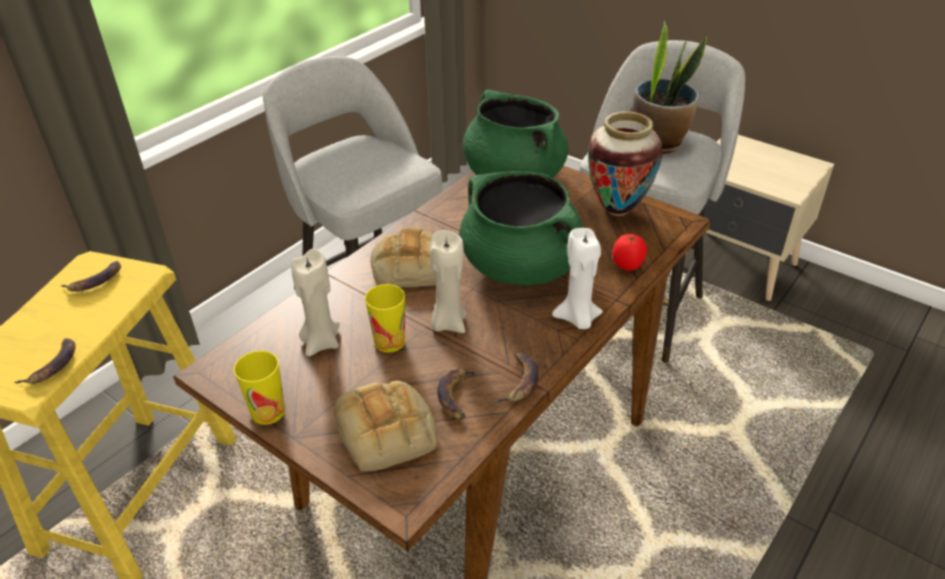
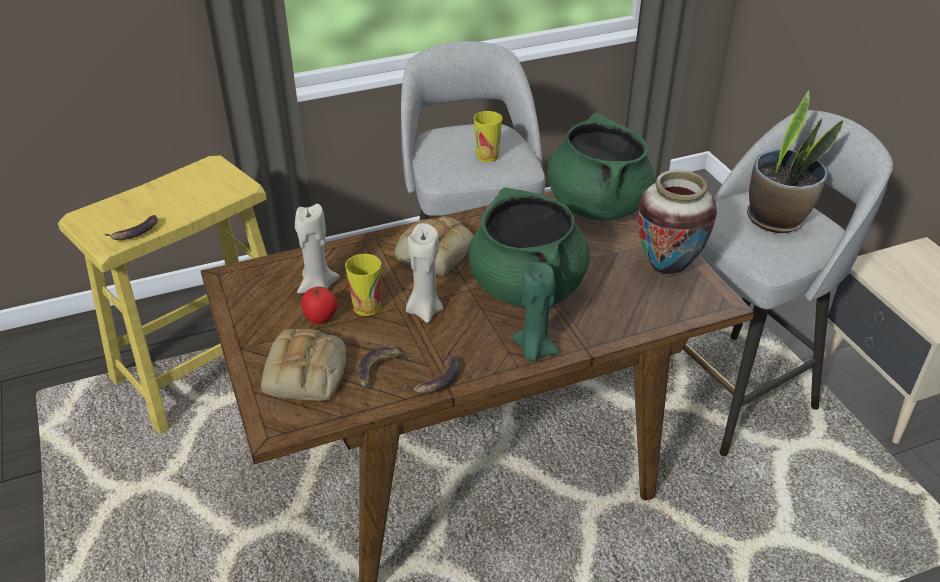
camera: 30 degrees right, 0 degrees up
(96, 281) = (206, 179): banana -> none
(268, 411) = (239, 322): cup -> cup (487, 156)
(577, 319) = (534, 350): white candle -> green candle
(628, 265) = (625, 323): tomato -> tomato (321, 318)

